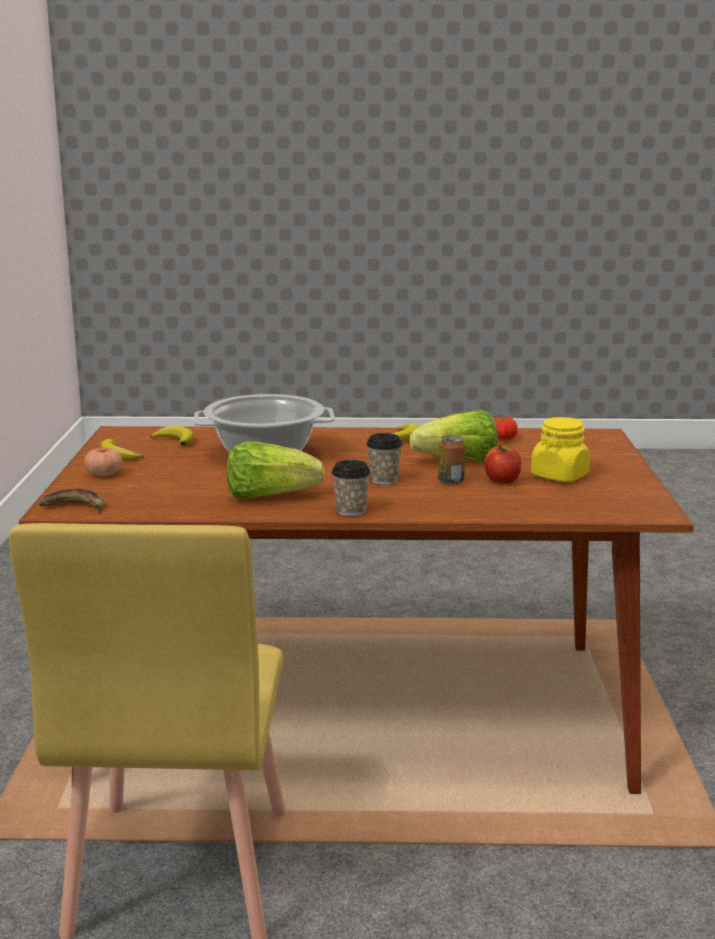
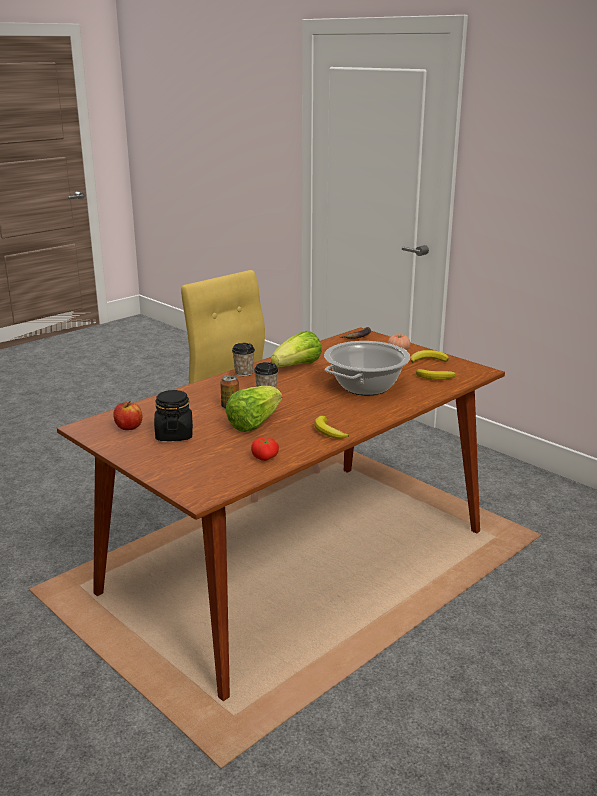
camera: 135 degrees right, 5 degrees up
(502, 480) = (203, 418): apple -> apple (128, 427)
(559, 476) = (174, 435): yellow jar -> black jar

